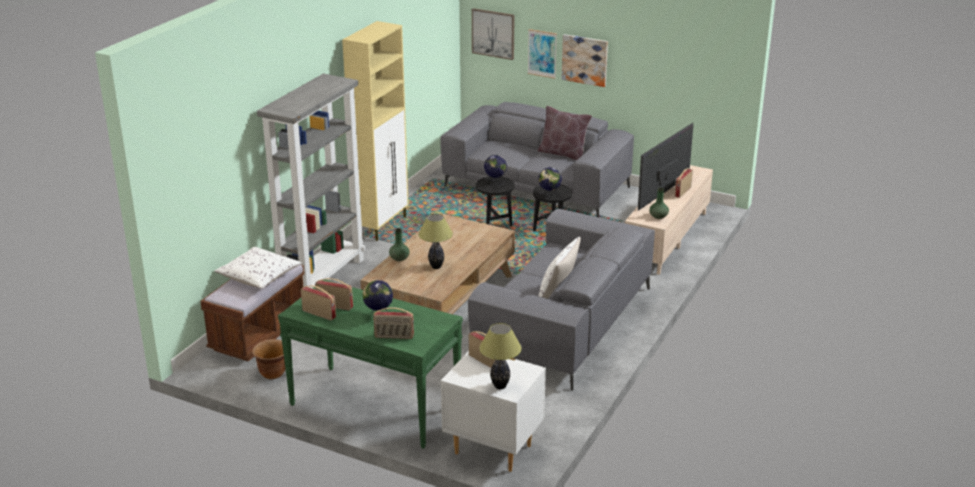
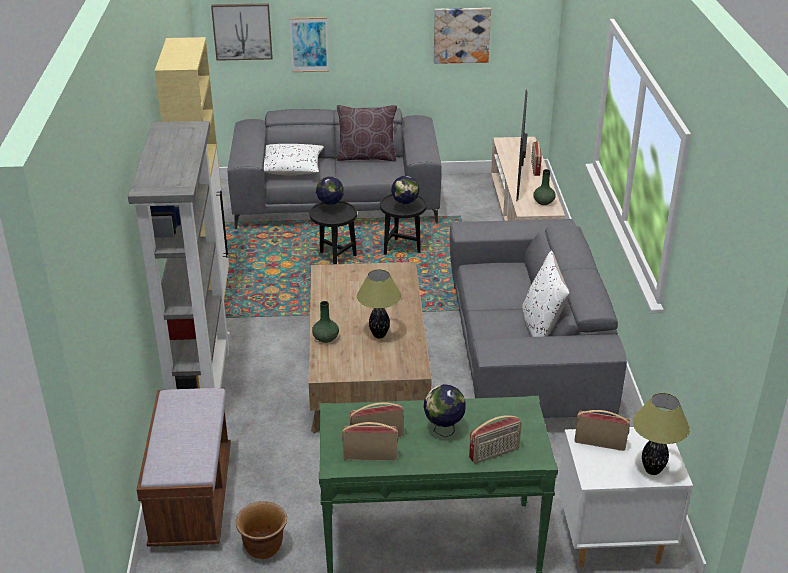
camera: 30 degrees left, 5 degrees up
(259, 276) = (187, 425): white pillow -> white pillow (291, 168)
(585, 60) = (365, 42): picture -> picture (461, 35)

